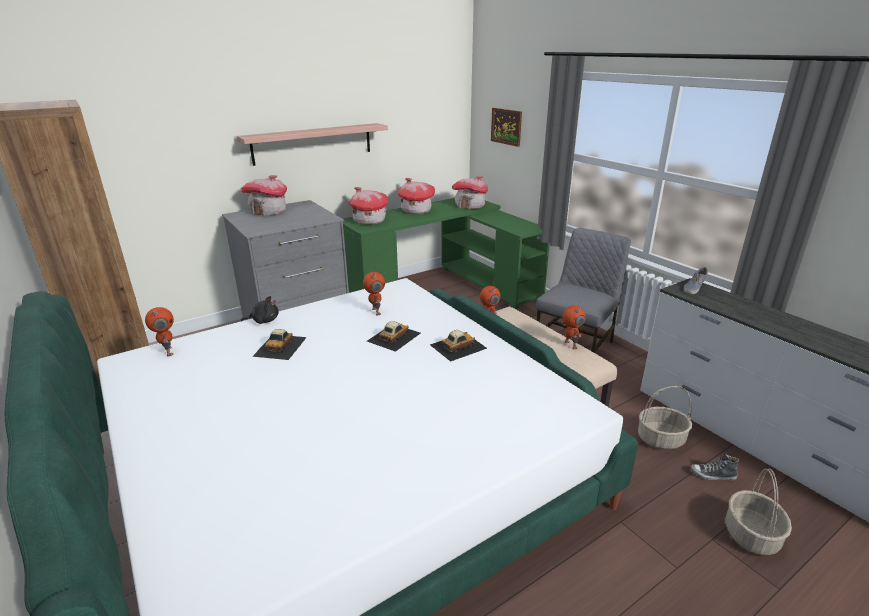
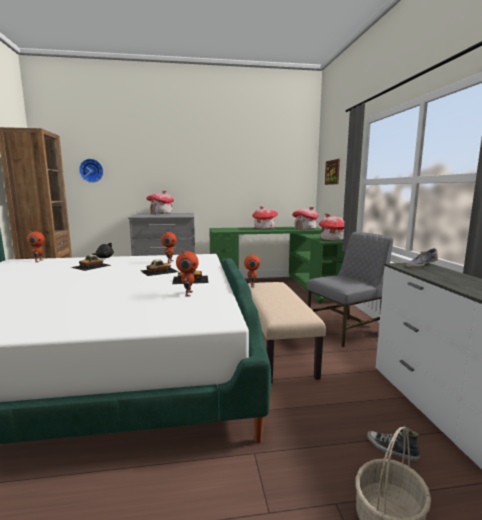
camera: 25 degrees right, 15 degrees down
(128, 150) = (91, 170): none -> wall clock
(313, 143) = (199, 178): shelf -> none
(368, 221) = (227, 229): toy house -> toy house (333, 239)
(570, 345) = (296, 303): toy robot -> toy robot (188, 293)
(660, 439) = (361, 406): basket -> none

